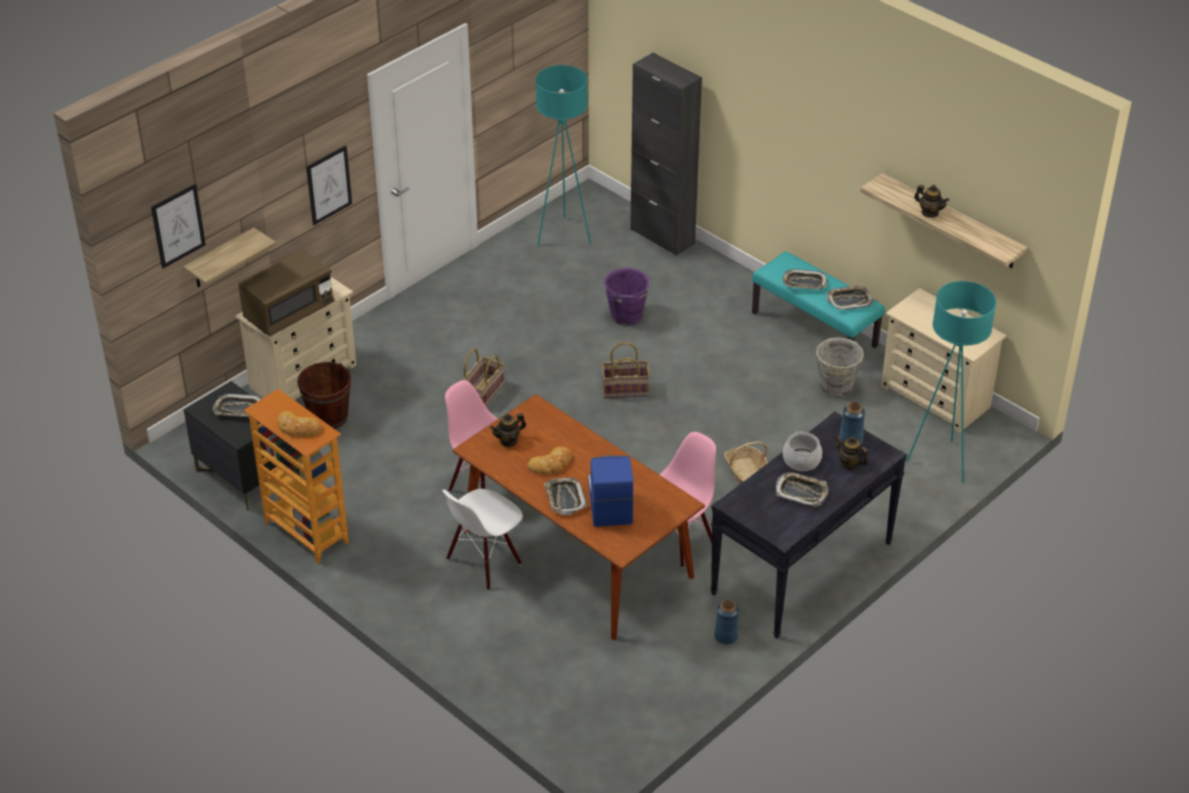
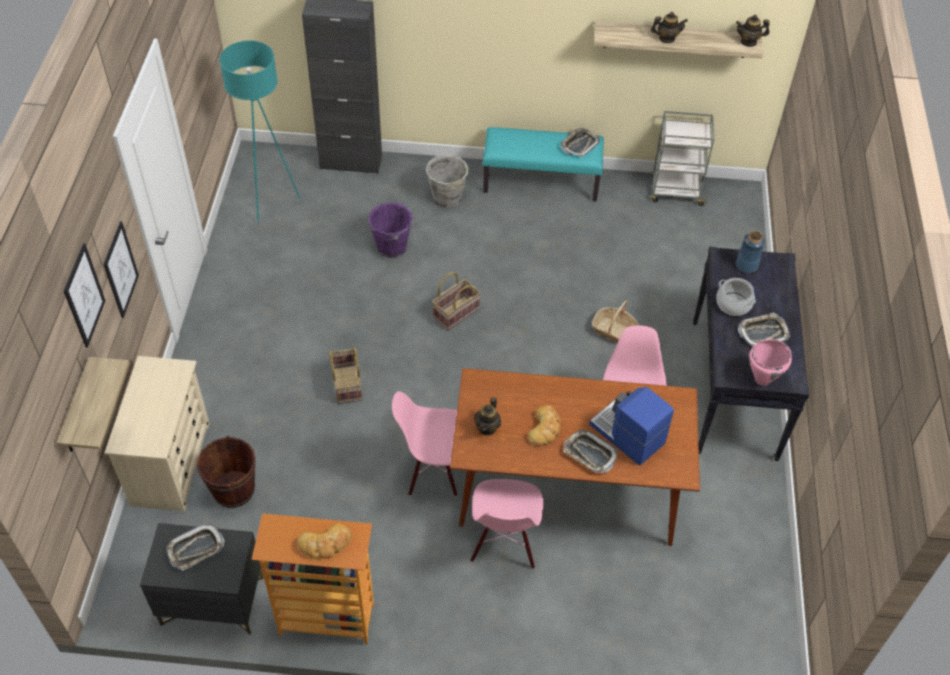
camera: 40 degrees left, 10 degrees up
(178, 225) = (40, 406): picture -> picture (84, 296)
(289, 312) = (155, 417): brown microwave -> none
(484, 562) = (504, 544): white chair -> pink chair
(726, 636) = (743, 484): blue vase -> none
(758, 521) = (763, 379): none -> pink cooking pot
(804, 283) = (533, 147): tray -> none
(836, 387) = (603, 222): grey bucket -> grey bucket (447, 199)
(849, 464) = (768, 286): teapot -> teapot (748, 42)
(935, 397) = (675, 191): beige dresser -> grey cart
(940, 462) = (731, 242): turquoise floor lamp -> none

